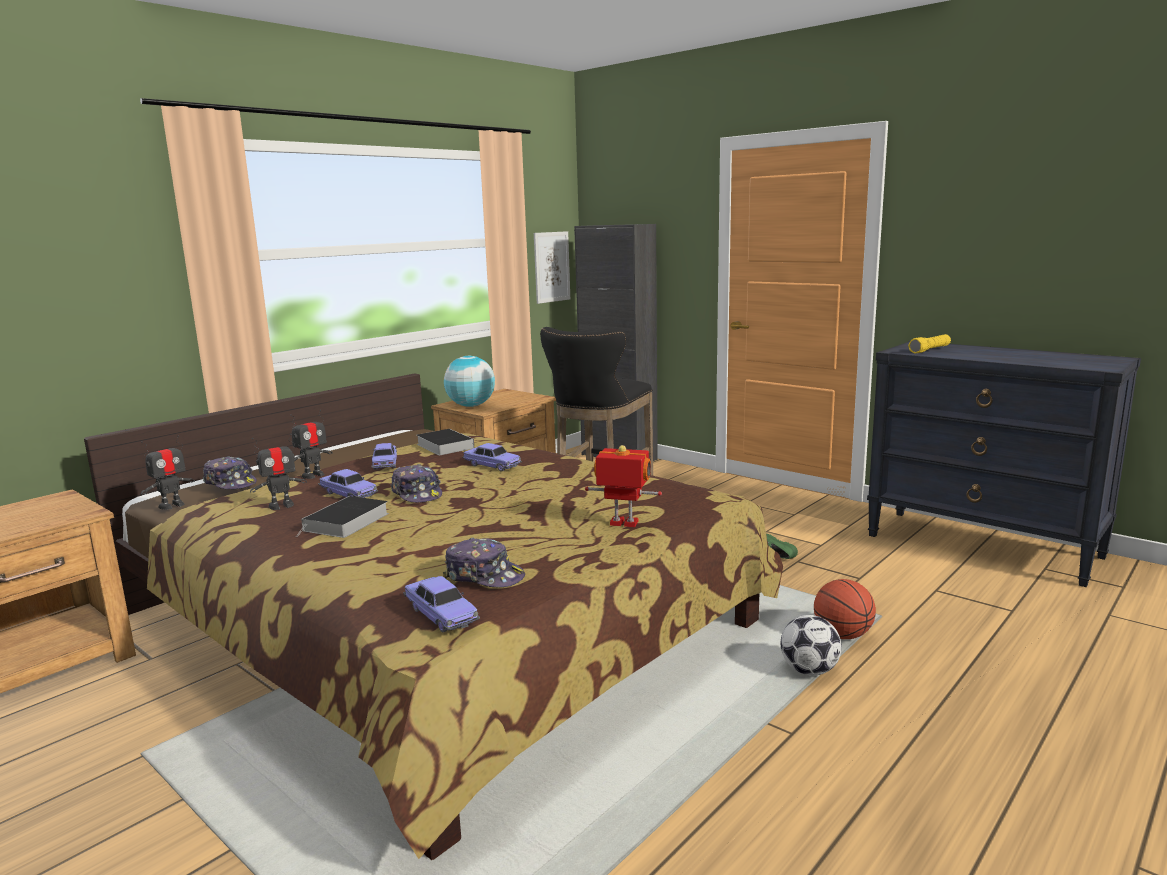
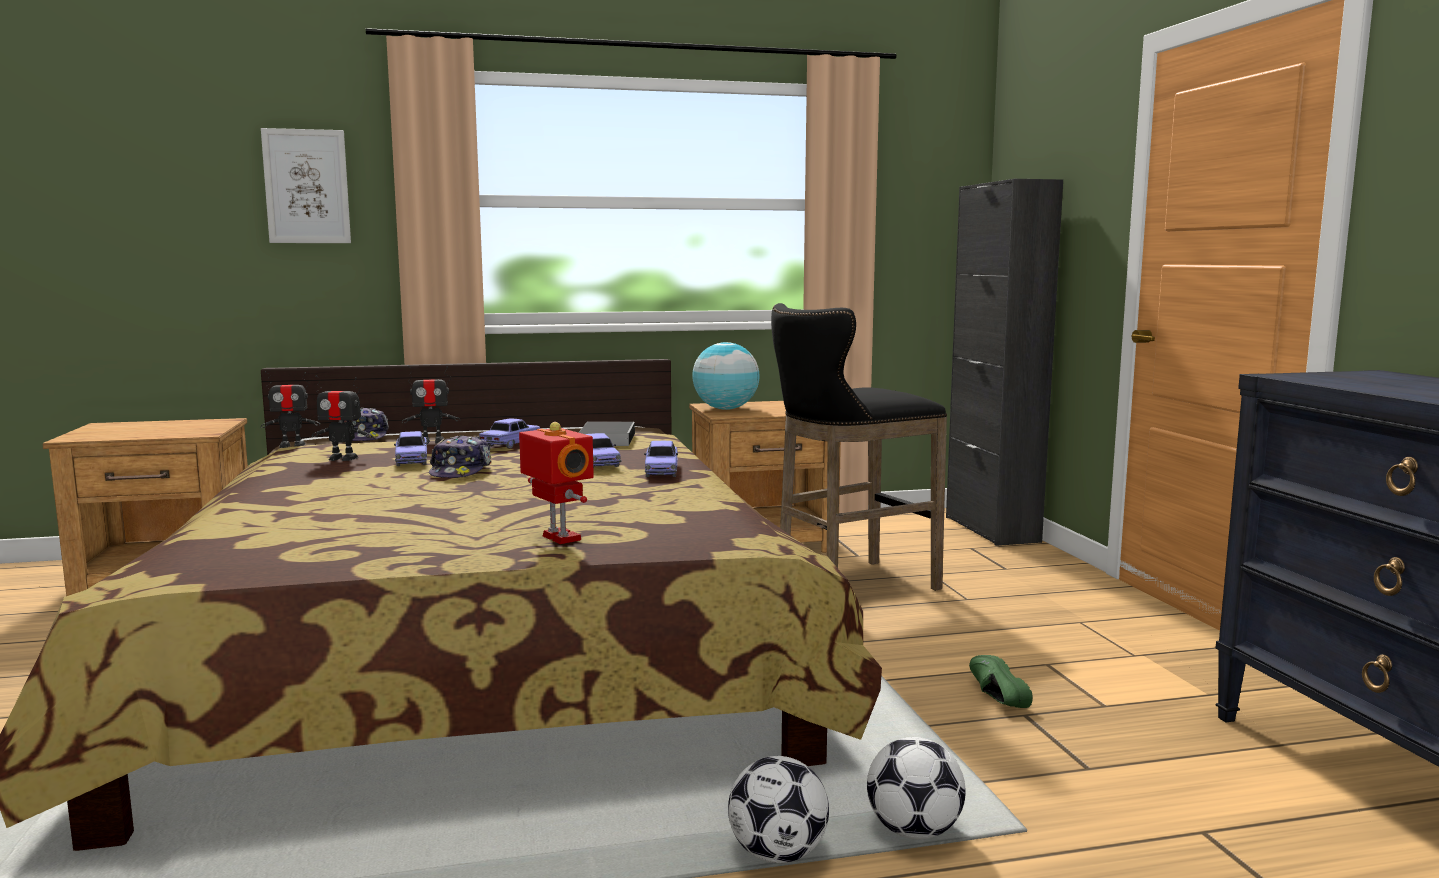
camera: 35 degrees right, 5 degrees down
(346, 523) = (341, 480): book -> none
(441, 614) = (184, 565): toy car -> toy car (661, 471)
(484, 576) = (304, 546): cap -> none
(551, 267) = (932, 245): picture -> picture (307, 186)
(843, 635) = (914, 831): basketball -> football
(930, 350) = (1356, 380): yellow flashlight -> none

